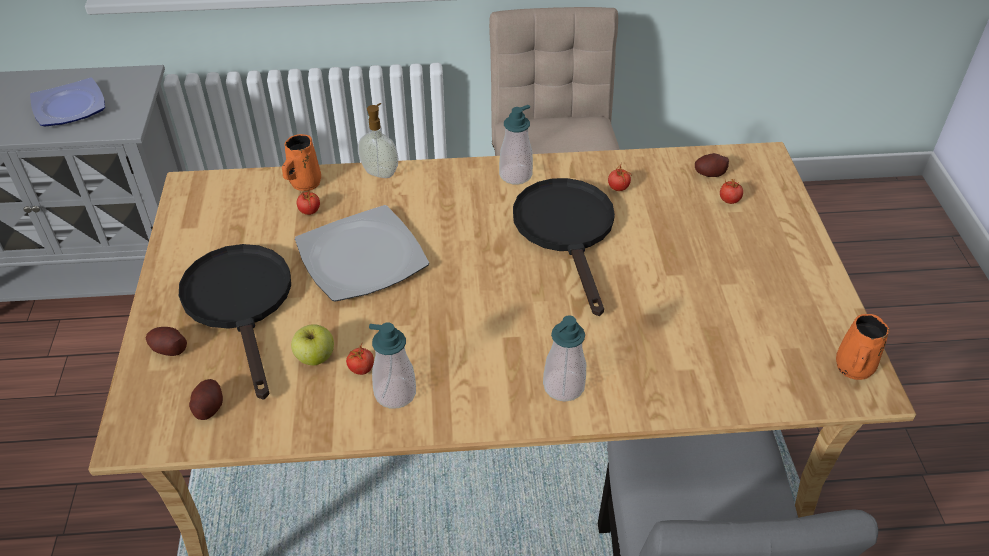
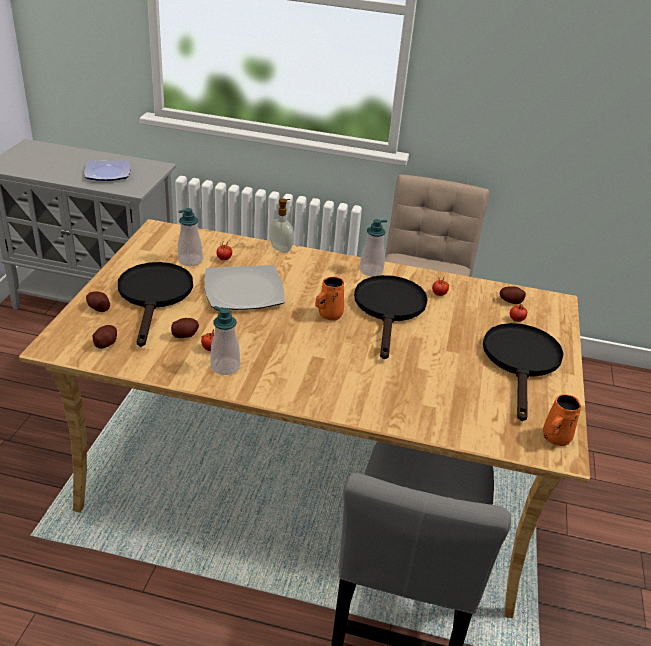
camera: 15 degrees right, 10 degrees down
(304, 183) = (229, 243): orange mug -> orange mug (329, 315)
(315, 357) = (185, 335): apple -> potato
(563, 386) = (339, 392): soap dispenser -> soap dispenser (190, 260)
(764, 265) = (521, 362): none -> black frying pan

